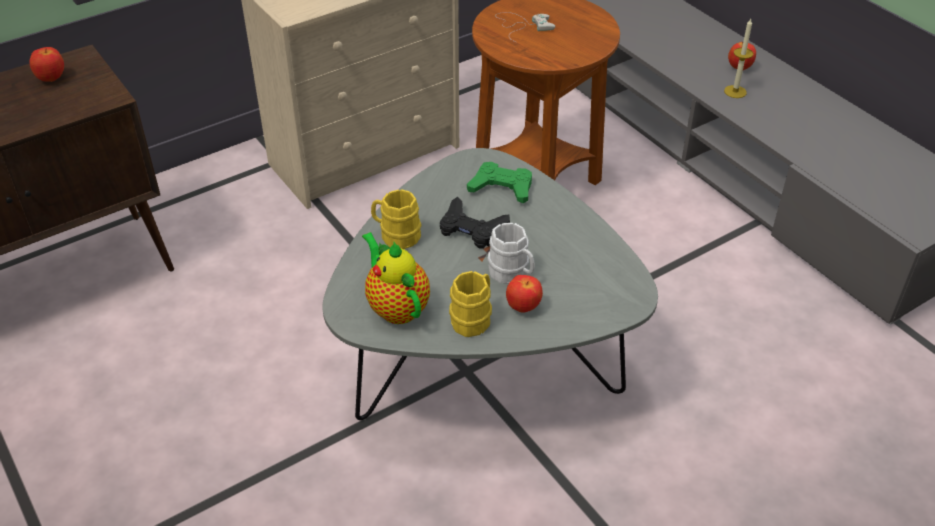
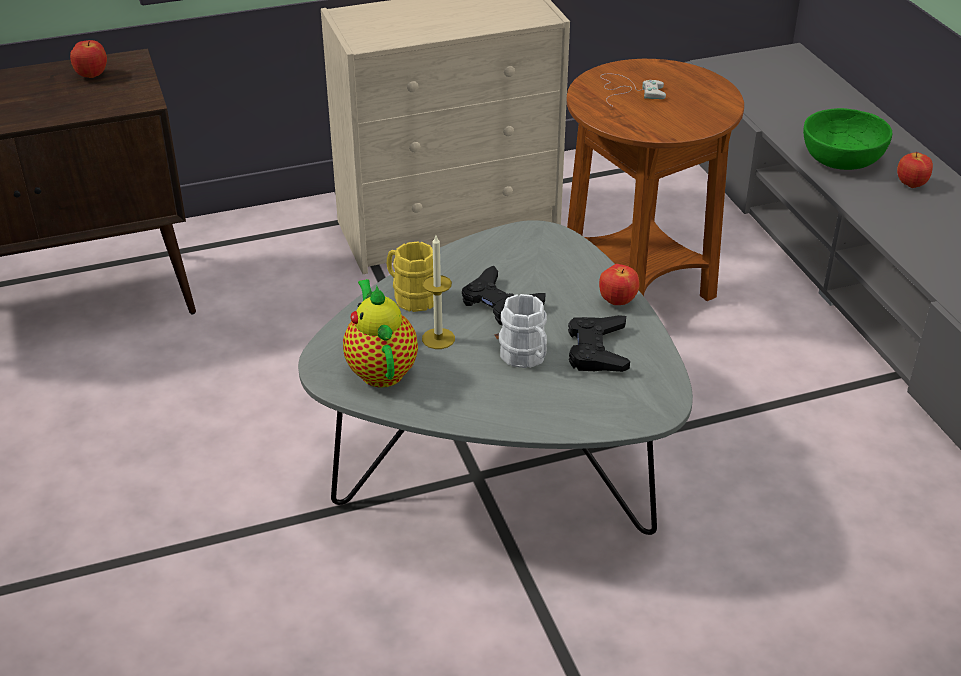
camera: 15 degrees right, 5 degrees down
(473, 318) = (462, 395): yellow mug -> none
(502, 187) = (553, 266): green game controller -> none
(523, 307) = (524, 394): apple -> apple (617, 302)
(566, 256) = (597, 350): none -> black game controller
(679, 52) = (841, 158): none -> green bowl
(735, 91) = (894, 210): candle -> candle (438, 338)

